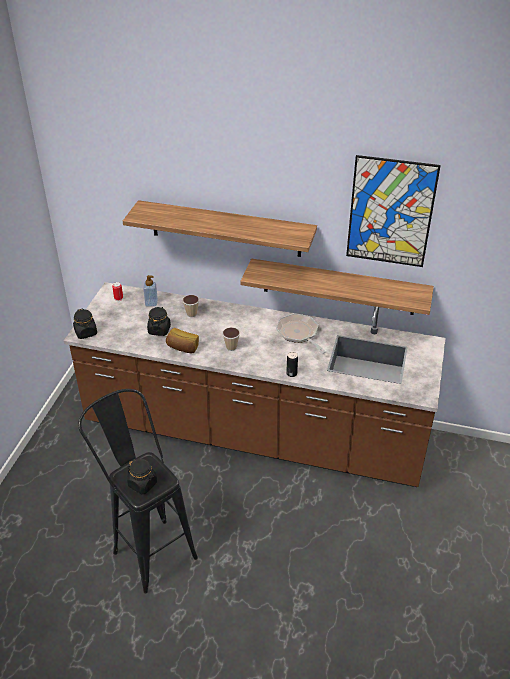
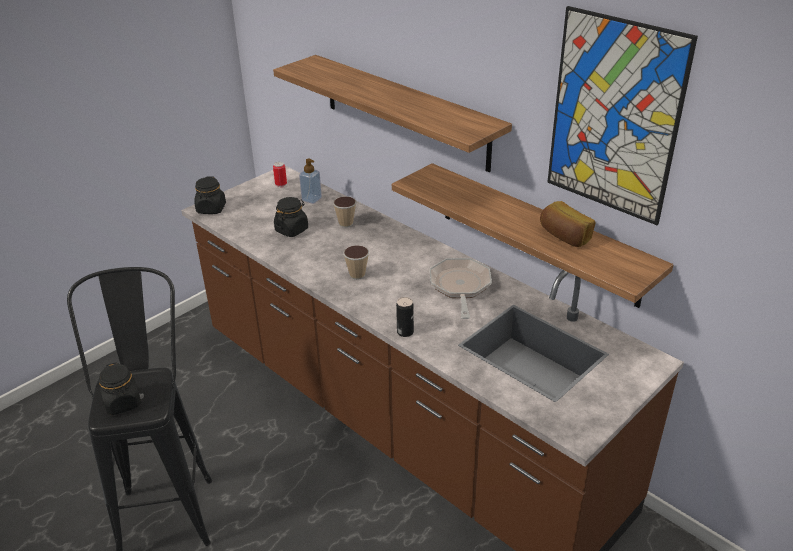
camera: 30 degrees right, 5 degrees down
(183, 348) = (299, 257): bread -> bread (564, 236)

